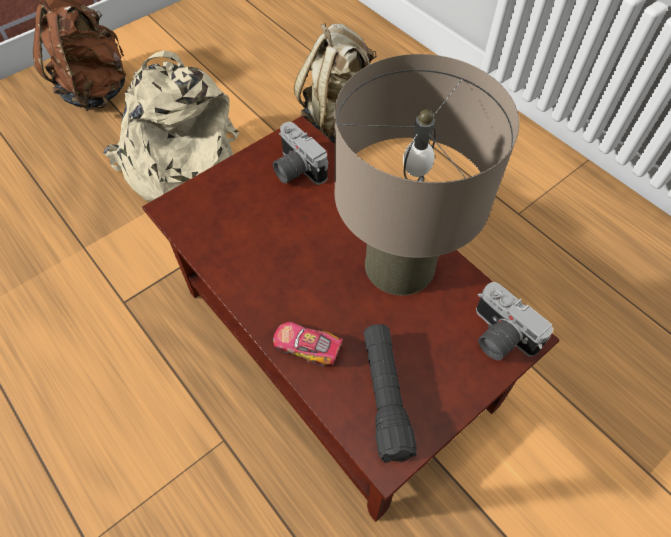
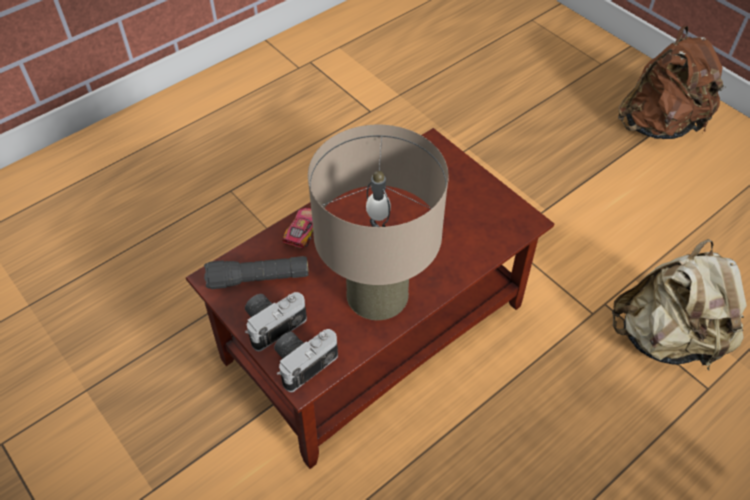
camera: 90 degrees right, 5 degrees down
(180, 167) = (570, 200): beige backpack -> none
(295, 170) = (481, 220): camera -> camera (272, 322)

